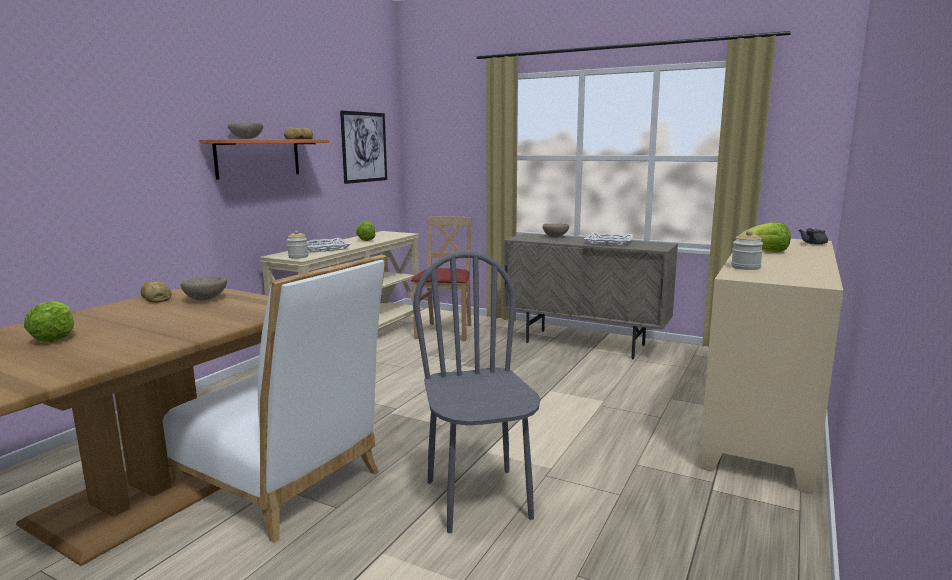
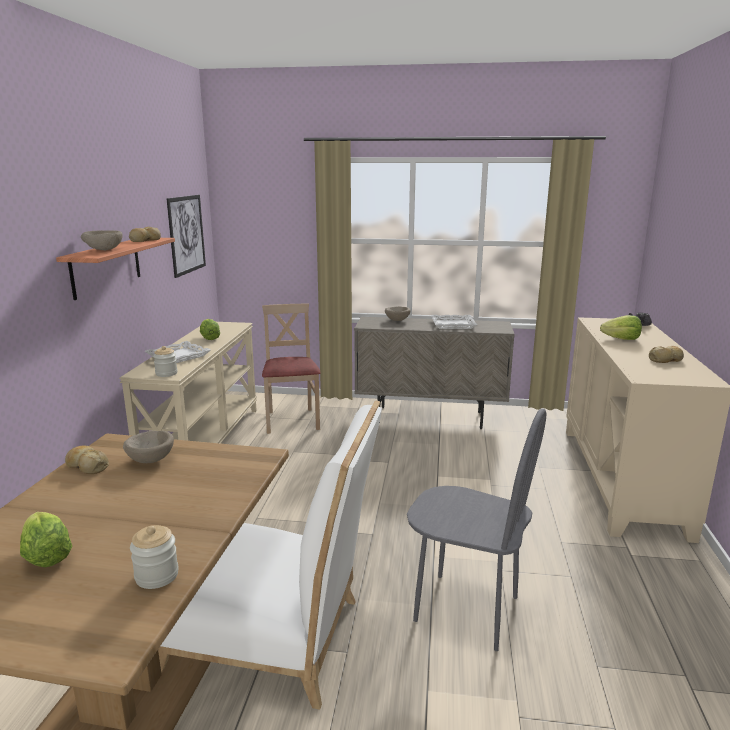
camera: 20 degrees left, 5 degrees up
(479, 499) = (466, 609): grey chair -> grey chair turned 150 degrees clockwise
(745, 267) = (635, 364): jar -> jar (157, 576)
(794, 267) = (666, 360): none -> bread

